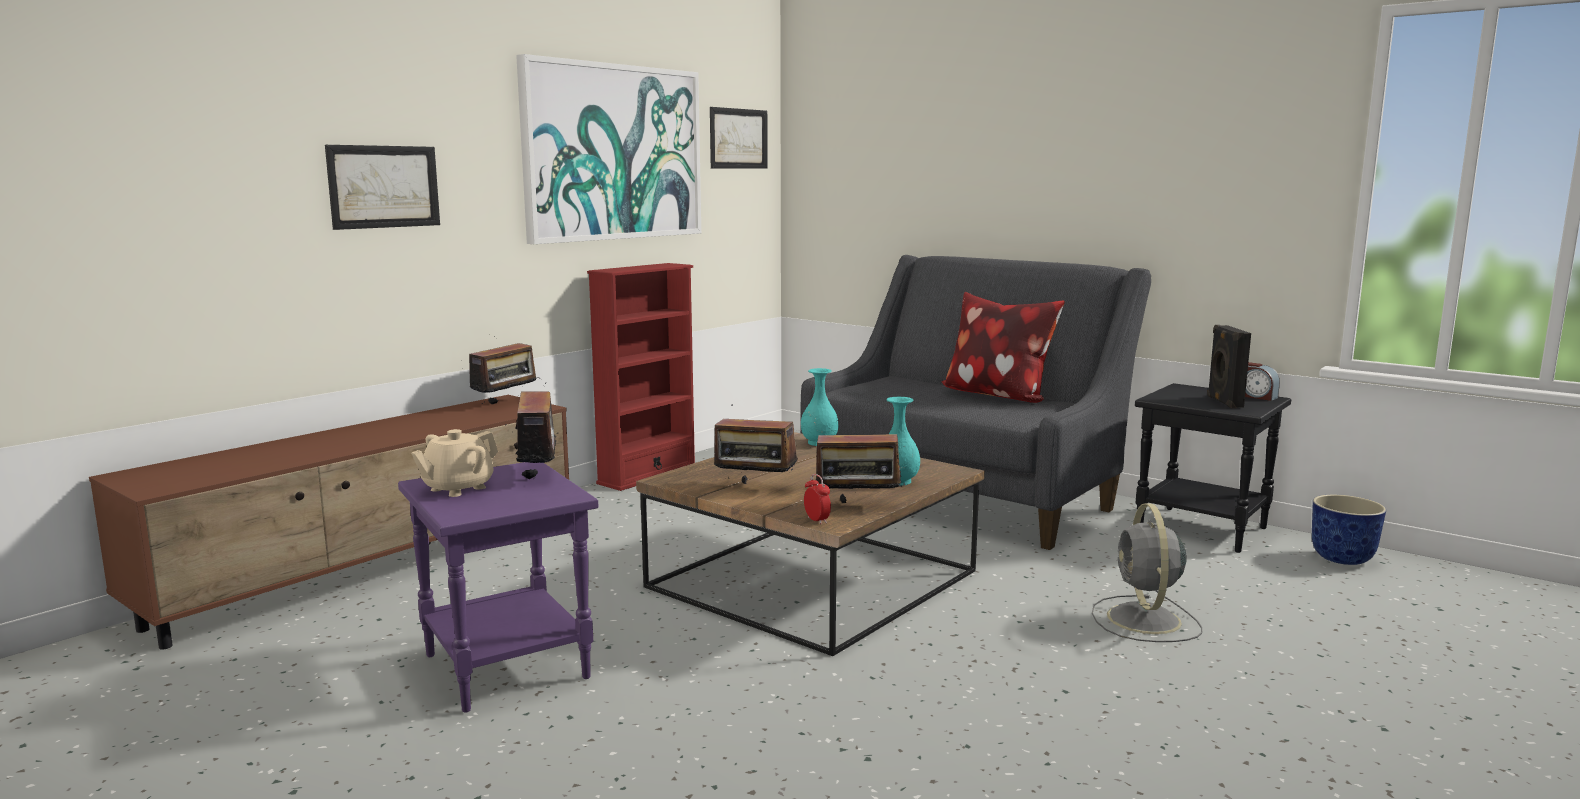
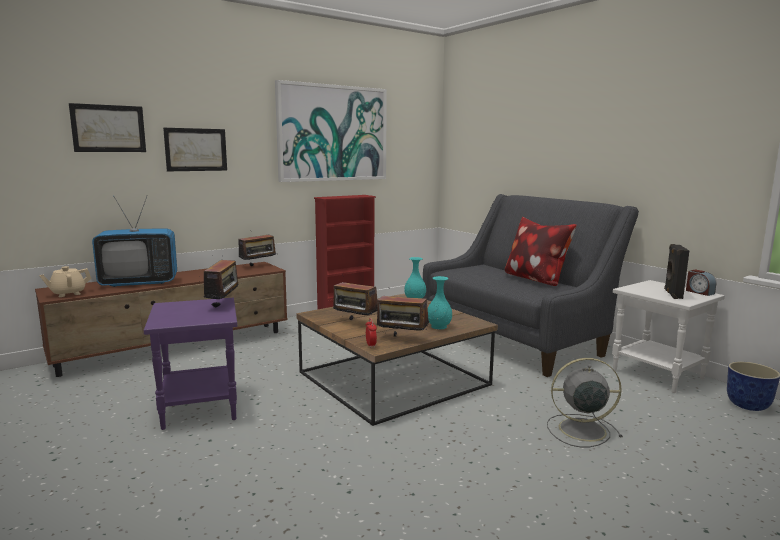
camera: 15 degrees right, 0 degrees up
(305, 449) = (139, 283): none -> television
(457, 488) = (175, 309): beige teapot -> beige teapot (68, 293)
(738, 138) = (413, 126): picture -> picture (108, 128)
(1144, 620) = (580, 430): grey fan -> grey fan turned 75 degrees clockwise
(1203, 529) = (659, 374): black side table -> white side table

